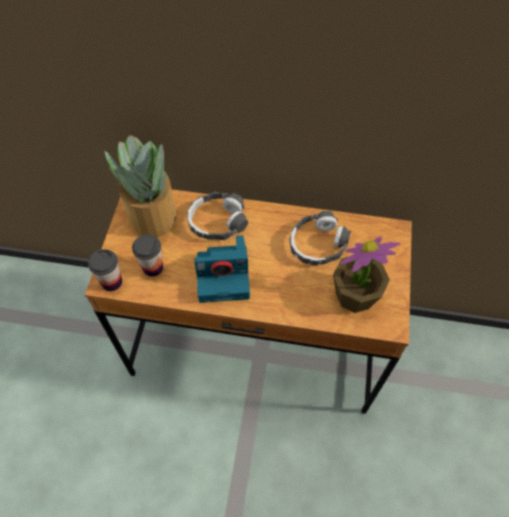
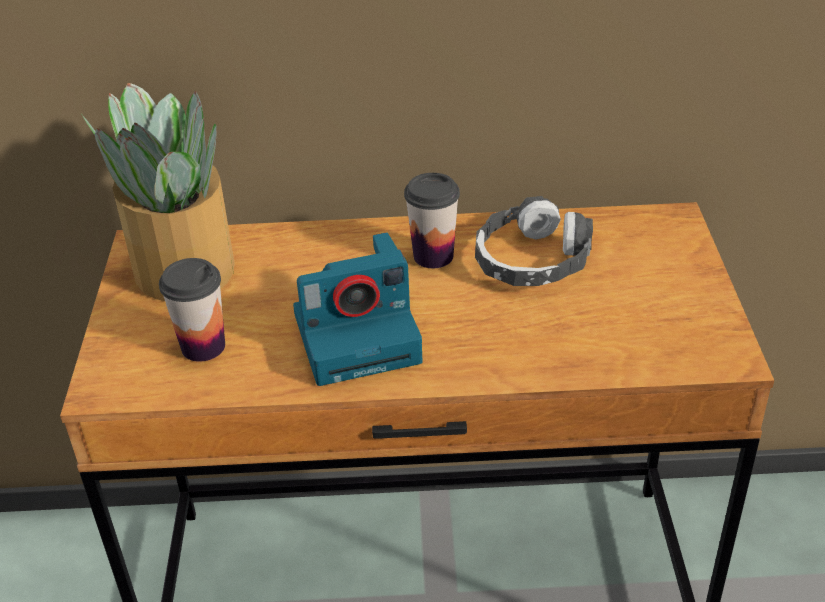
camera: 10 degrees left, 20 degrees down
(112, 282) = (118, 384): cup -> cup (433, 256)
(217, 221) = (320, 257): headphones -> none
(354, 296) = (635, 324): potted plant -> none

